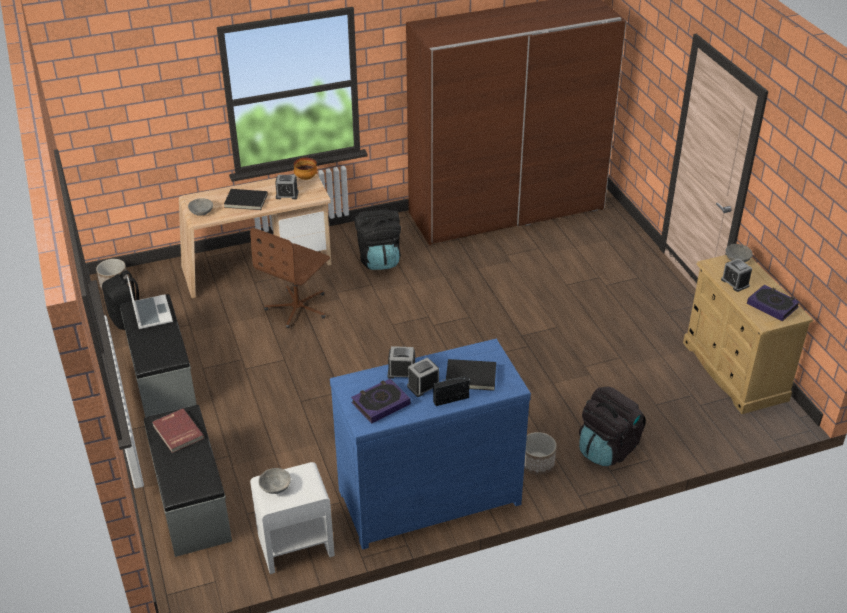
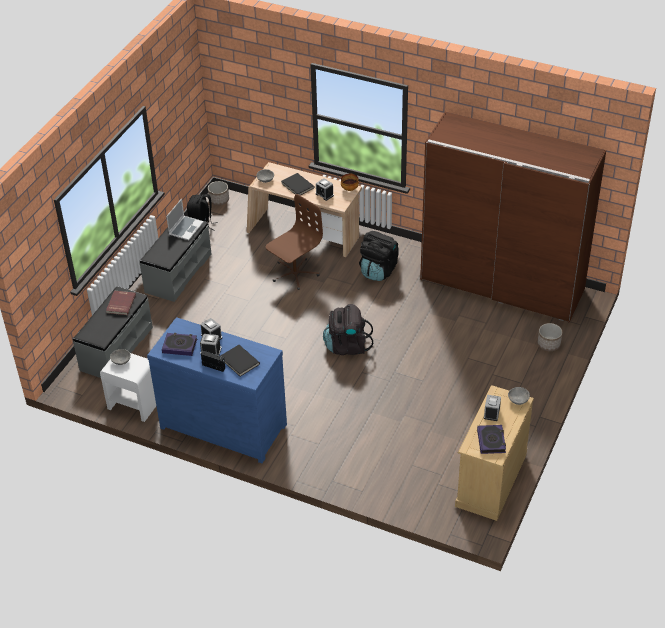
camera: 45 degrees right, 5 degrees up
(298, 308) = (294, 273): brown office chair -> brown office chair turned 150 degrees clockwise
(537, 464) = (299, 449): planter -> planter (548, 344)
(607, 448) = (348, 468): black backpack -> black backpack (347, 346)

